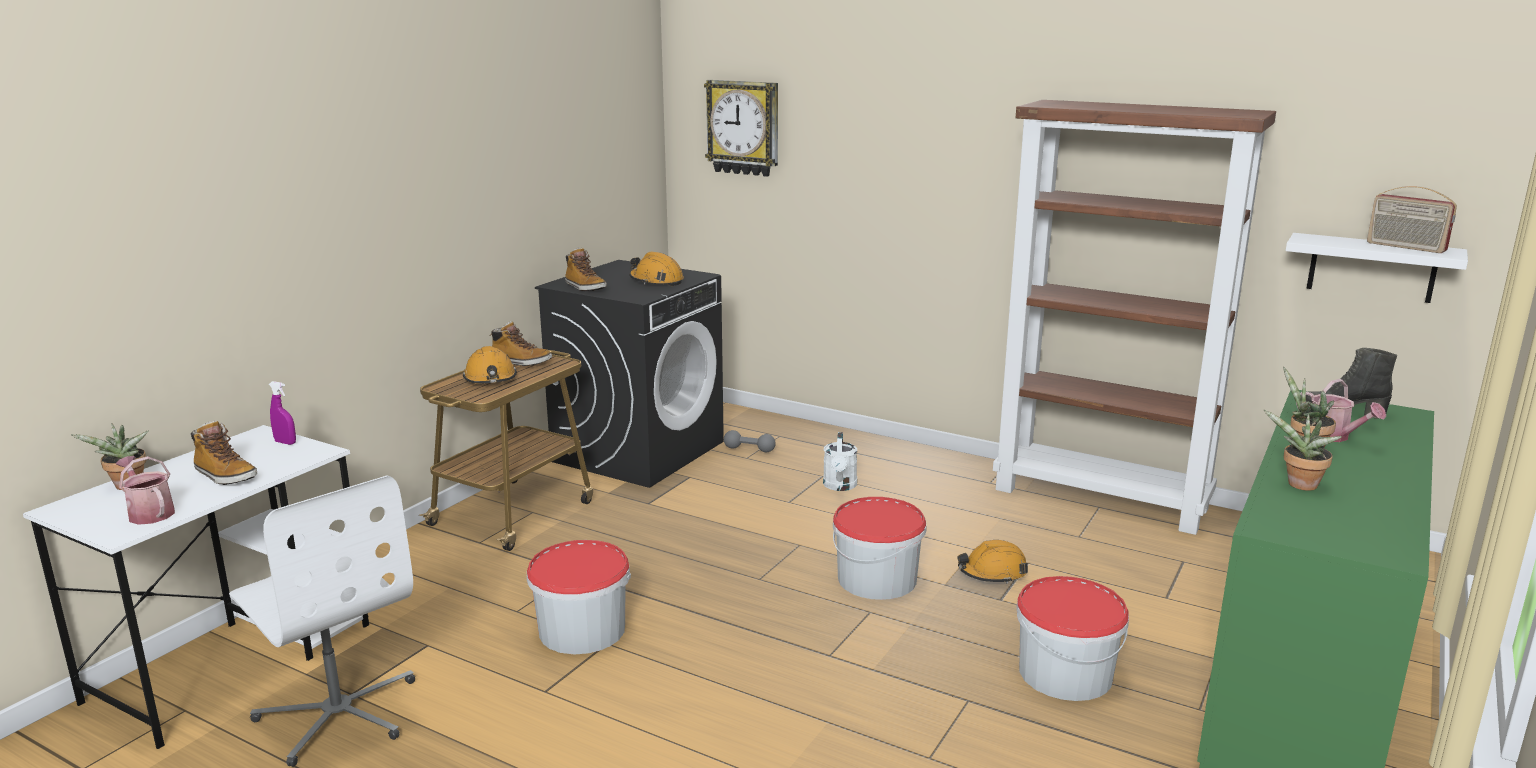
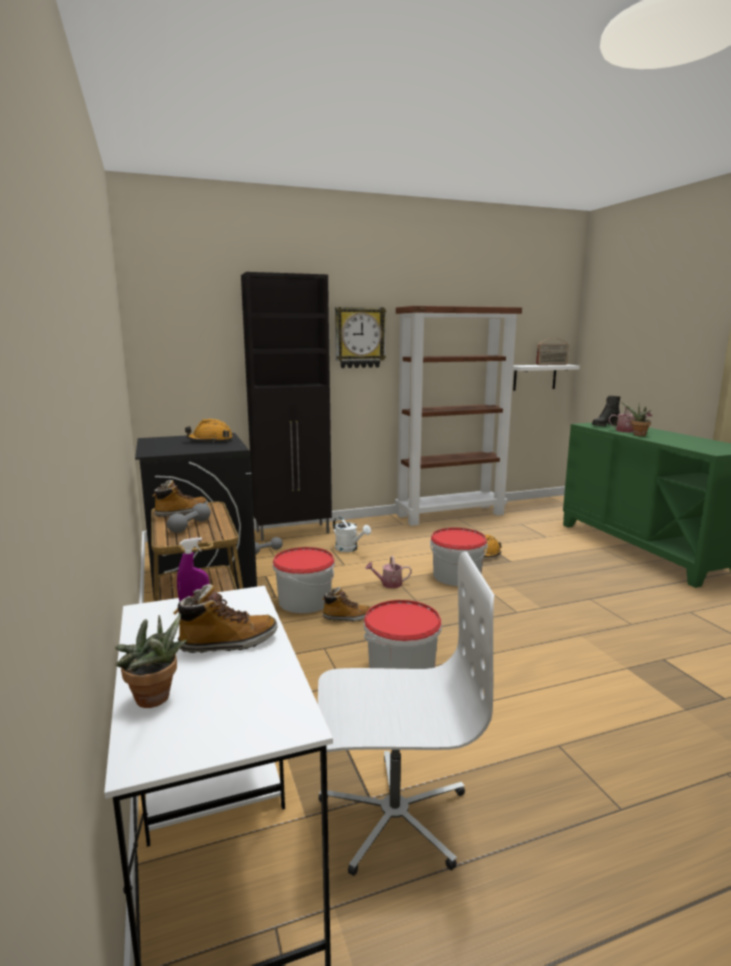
camera: 50 degrees left, 5 degrees down
(149, 512) = (259, 697): watering can -> watering can (388, 584)
(490, 379) = (190, 526): orange hard hat -> grey dumbbell
(585, 287) = (176, 451): boot -> boot (347, 617)
(743, 127) = (197, 335): wall clock -> wall clock (359, 337)
(831, 438) = (294, 532): none -> black cabinet
(1064, 673) = (585, 573): bucket -> bucket (304, 601)
(1299, 486) = (674, 442): potted plant -> none

